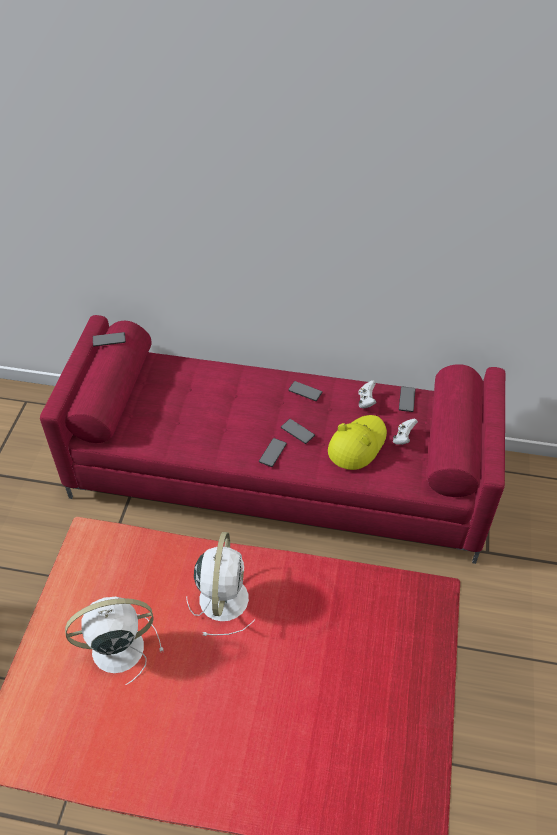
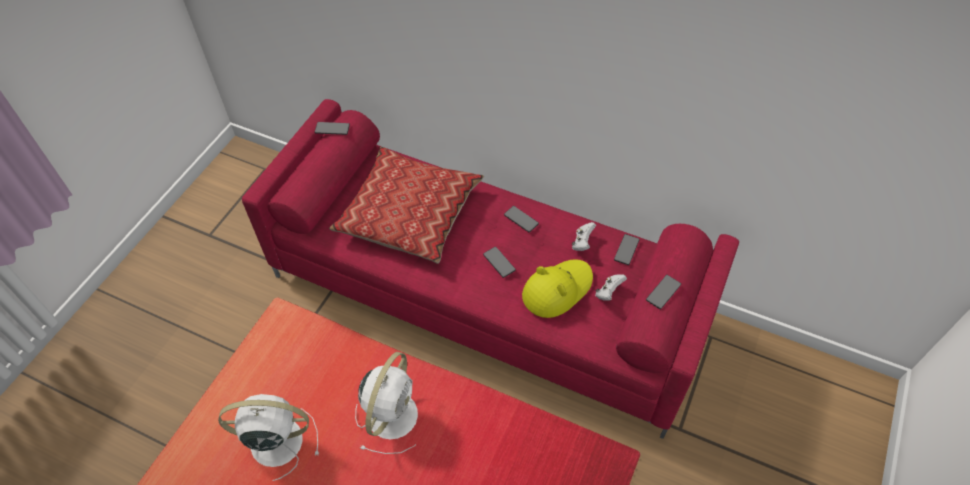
camera: 15 degrees right, 5 degrees up
(200, 405) = (410, 213): none -> pillow
(272, 453) = (466, 280): phone -> phone (663, 292)

